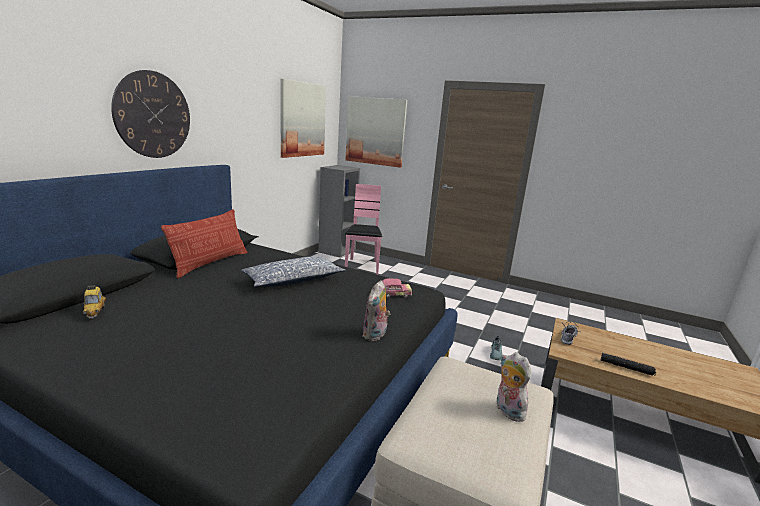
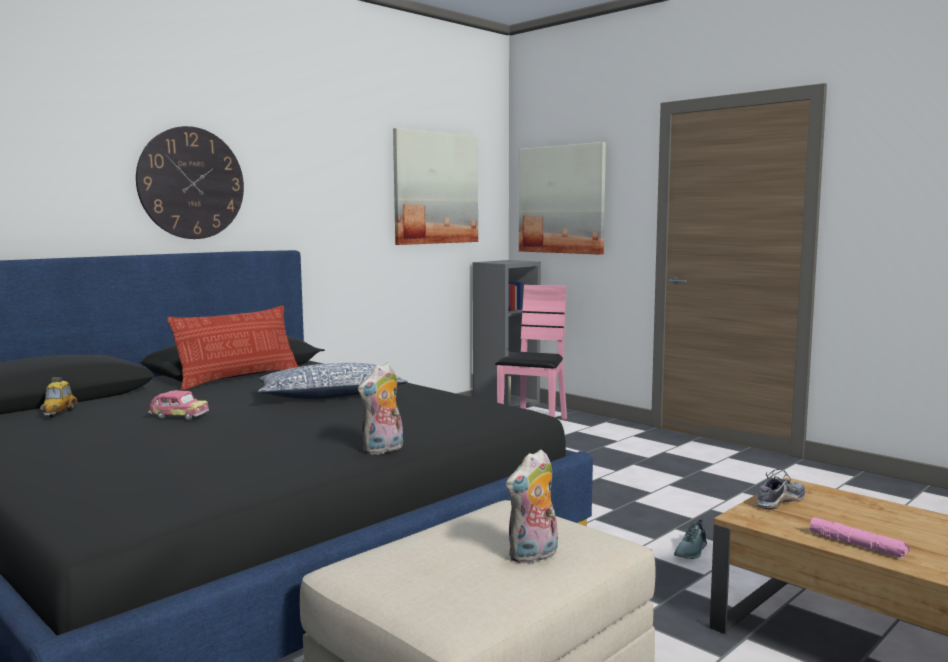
camera: 20 degrees right, 10 degrees down
(394, 294) = (465, 414): toy car -> toy car (179, 416)
(507, 411) = (534, 556): plush toy -> plush toy turned 120 degrees counterclockwise
(626, 368) = (857, 545): black flashlight -> pink flashlight

